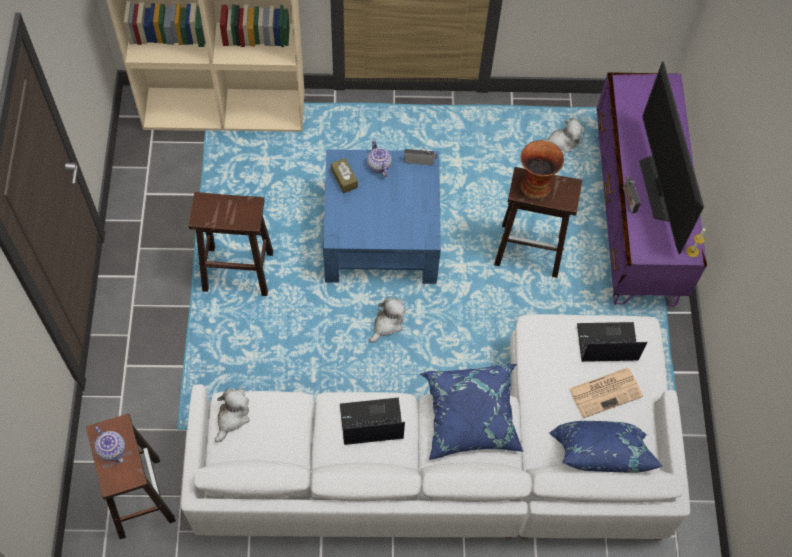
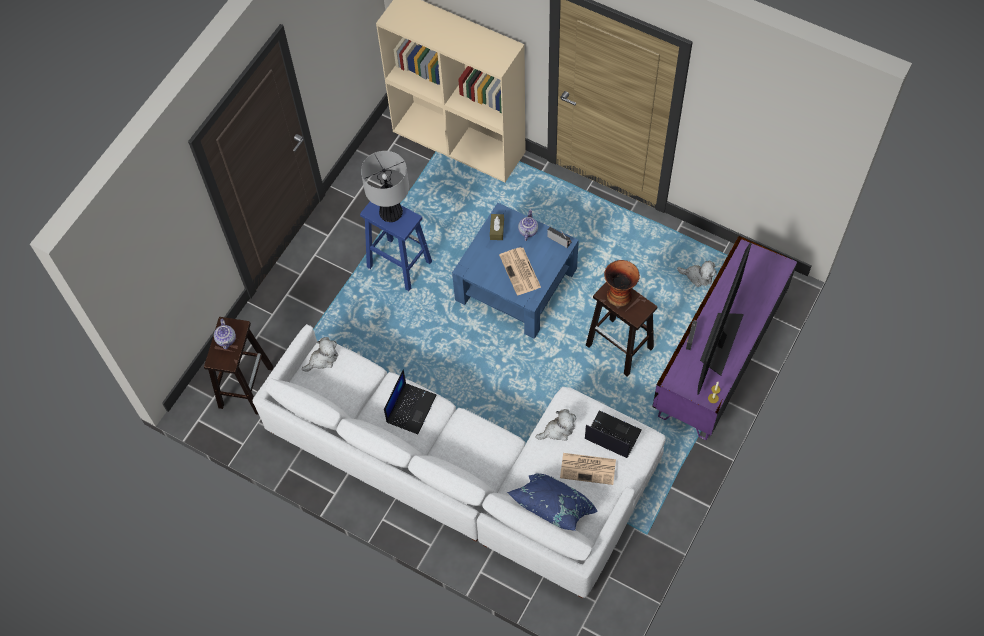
camera: 35 degrees right, 0 degrees up
(226, 210) = (391, 214): none -> table lamp
(237, 271) = (398, 264): brown stool -> blue stool
(370, 422) = (411, 408): laptop -> laptop turned 90 degrees clockwise
(387, 324) = (481, 351): plush toy -> plush toy (558, 430)
(398, 213) = (520, 272): none -> newspaper
(470, 419) = (480, 440): blue pillow -> none

